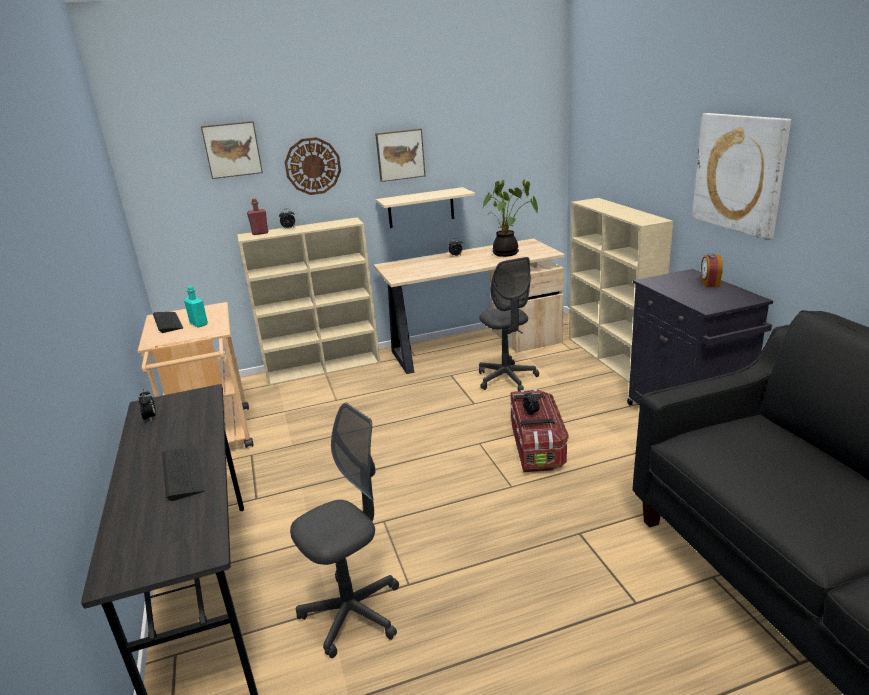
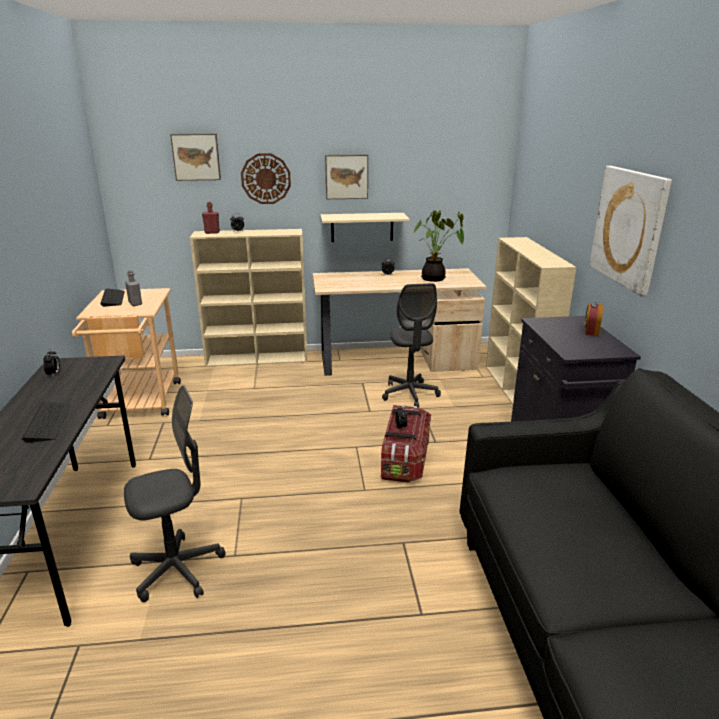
camera: 10 degrees right, 0 degrees up
(199, 324) = (135, 303): turquoise bottle -> grey bottle

